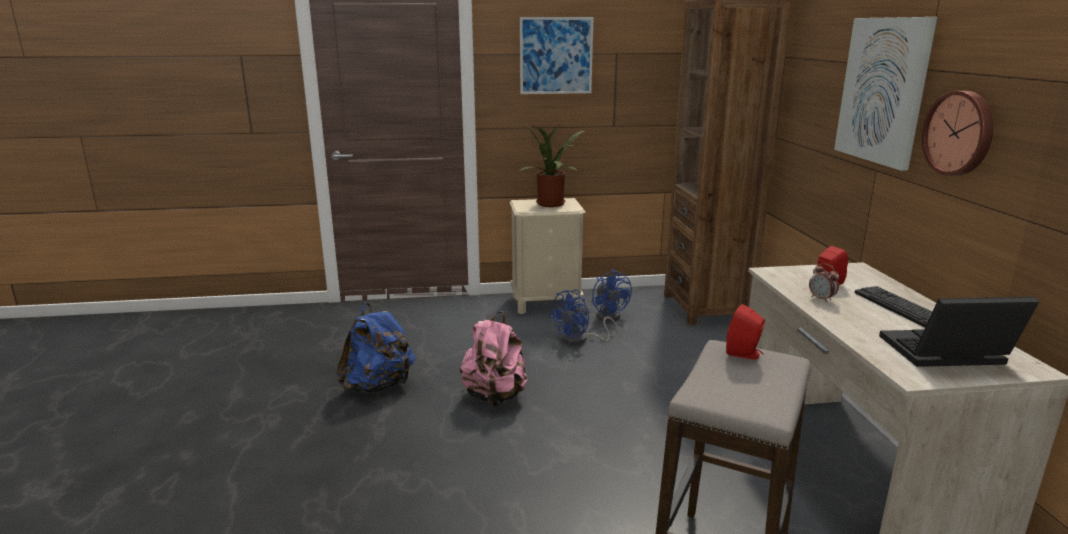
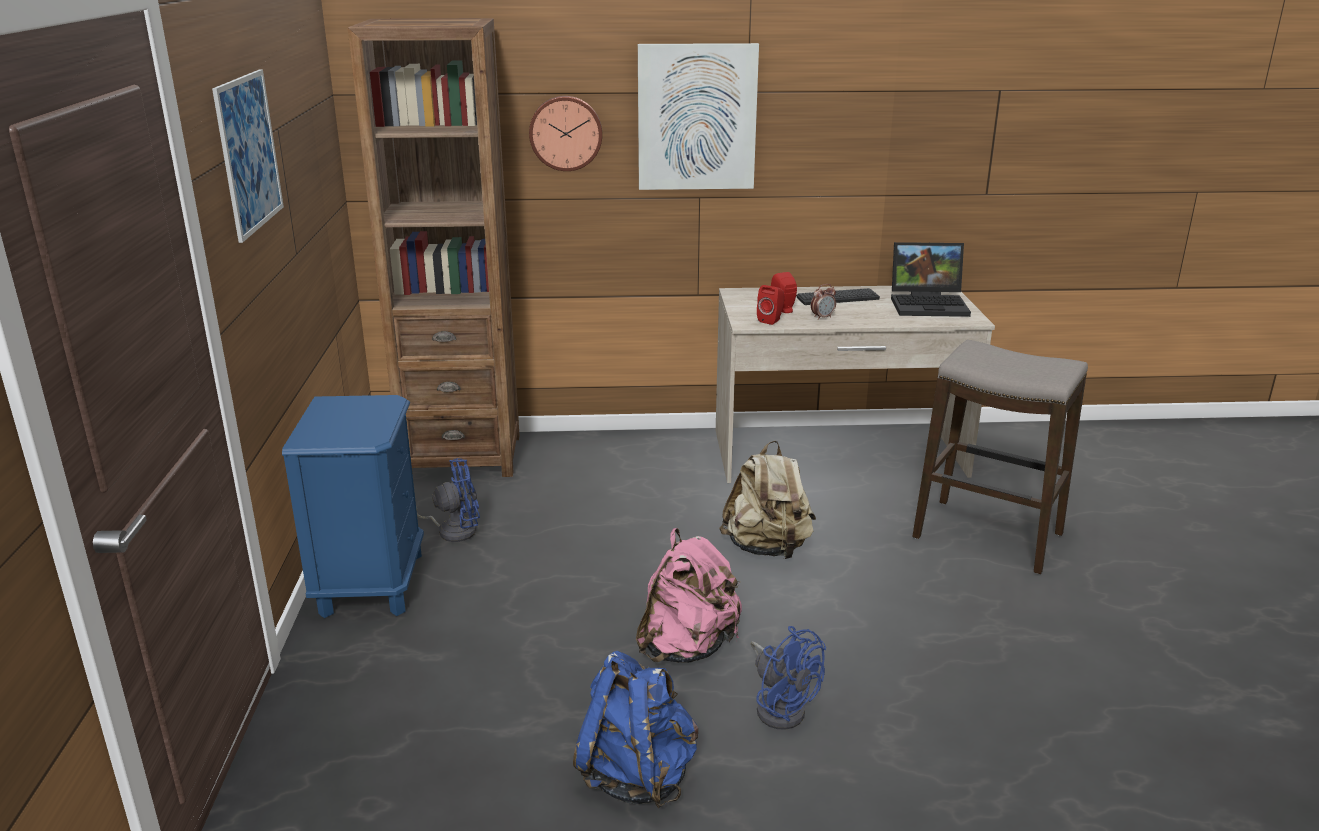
camera: 85 degrees left, 5 degrees up
(547, 303) = (371, 583): beige nightstand -> blue nightstand
(552, 204) = (350, 415): potted plant -> none
(580, 340) = (527, 563): blue fan -> blue fan (781, 706)
(634, 427) = (767, 548): none -> beige backpack
(744, 354) = (973, 355): red speaker -> red speaker (771, 320)
(944, 354) = (930, 304): laptop -> laptop turned 90 degrees counterclockwise
(960, 133) = (809, 143): wall clock -> wall clock (566, 133)

